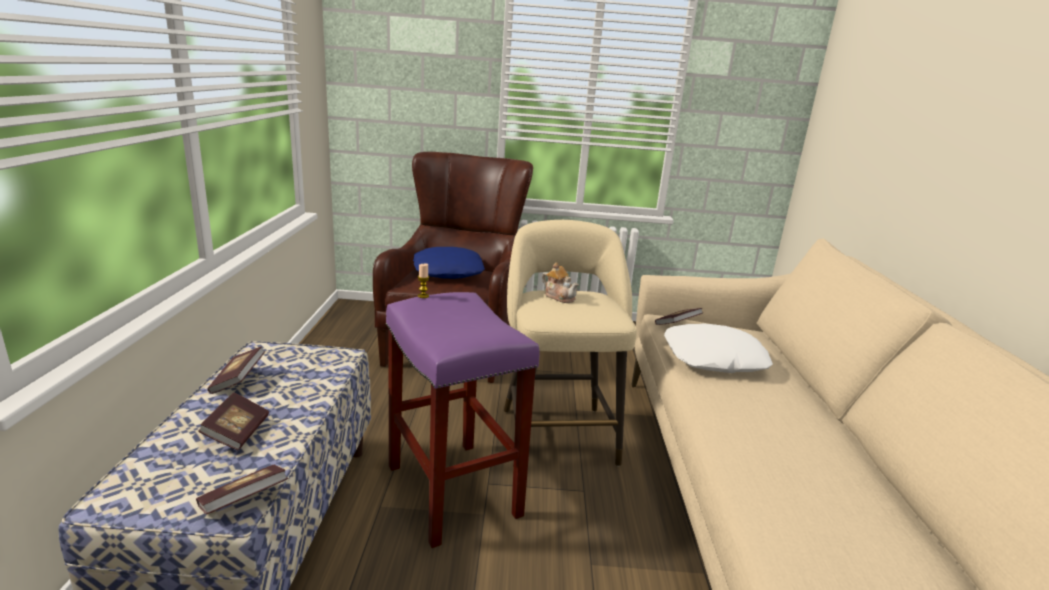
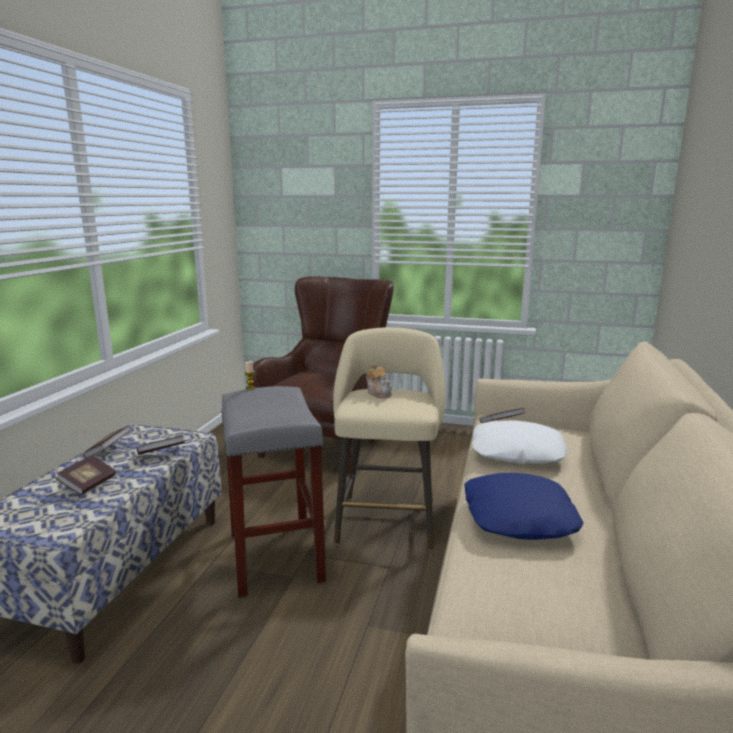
camera: 15 degrees right, 5 degrees down
(244, 502) = (68, 528): book -> book (161, 454)
(447, 271) = (315, 376): blue pillow -> blue pillow (517, 517)
(451, 489) = (274, 555): purple stool -> grey stool

